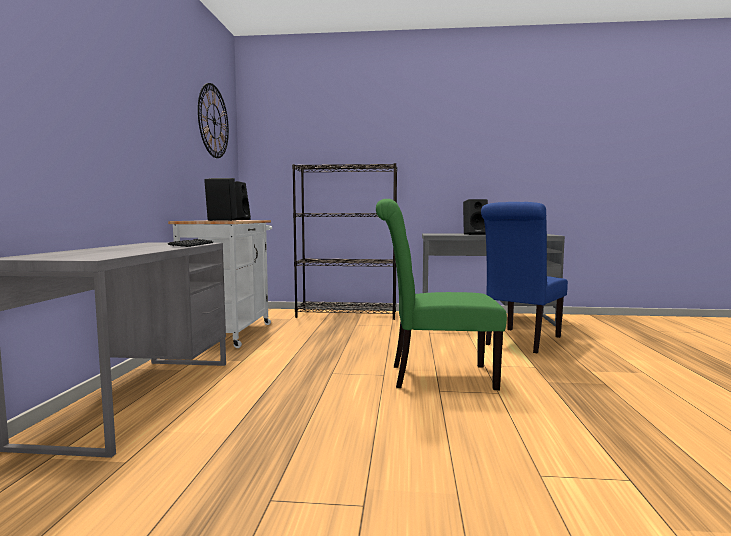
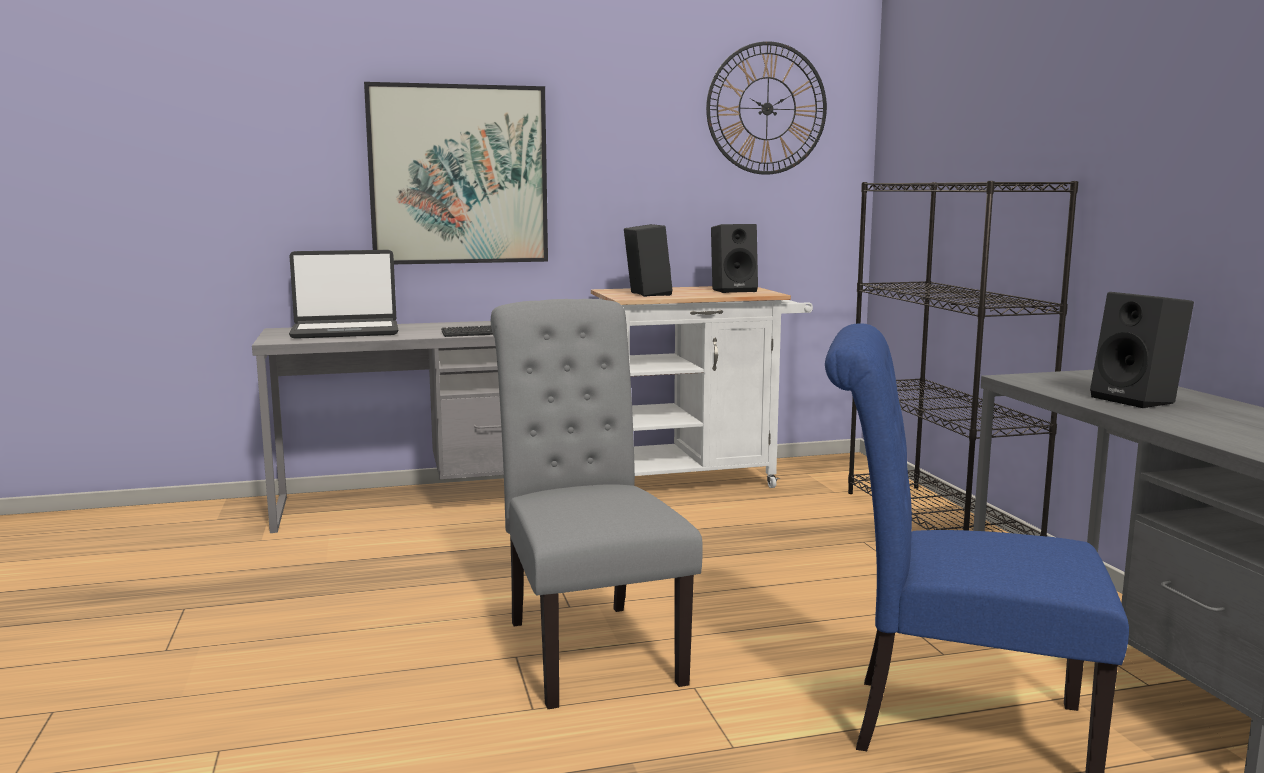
camera: 70 degrees right, 5 degrees up
(90, 252) = (345, 331): none -> laptop
(103, 126) = (458, 175): none -> picture
(434, 376) = (587, 646): green chair -> grey chair

